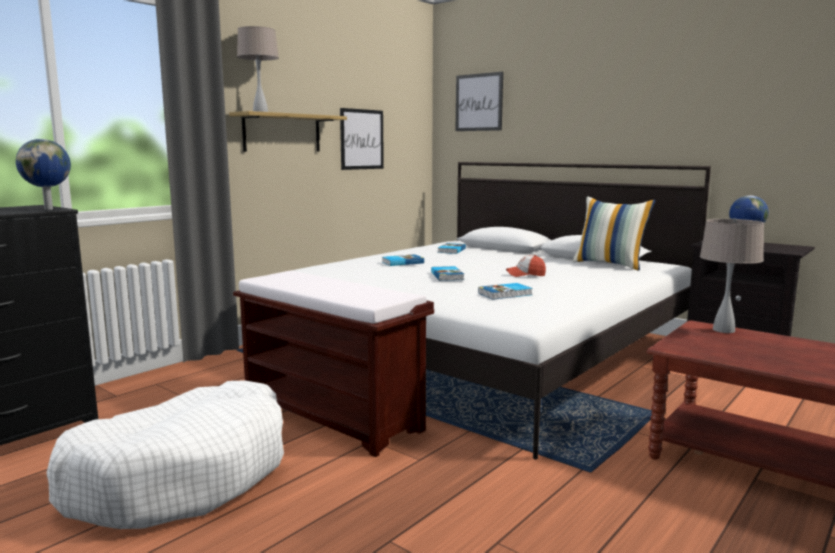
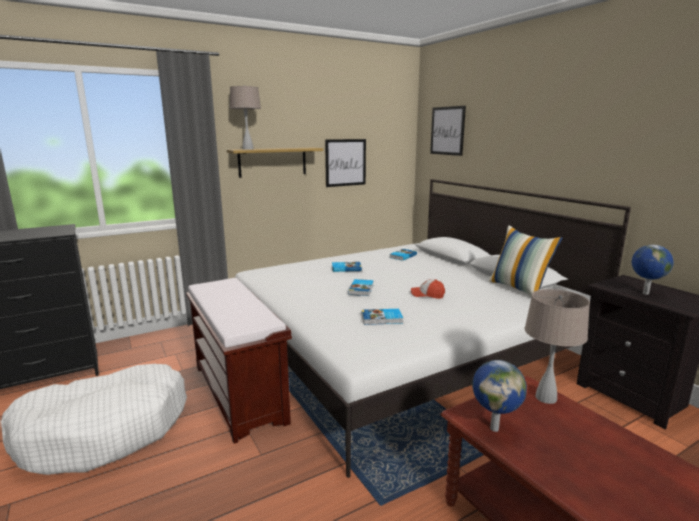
camera: 20 degrees right, 5 degrees up
(49, 209) = (60, 232): globe -> globe (494, 428)

